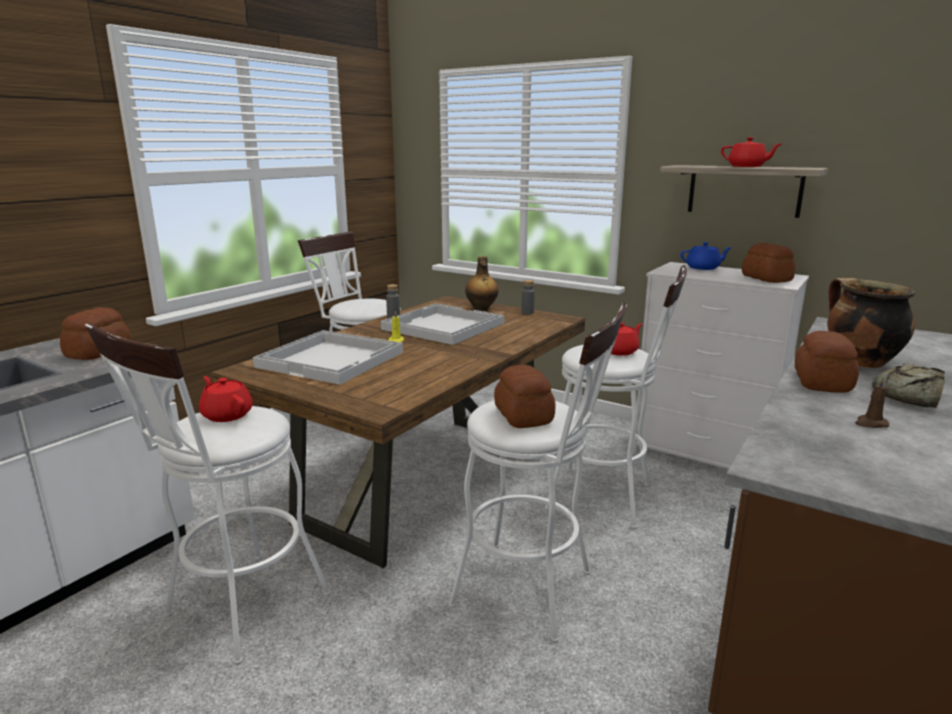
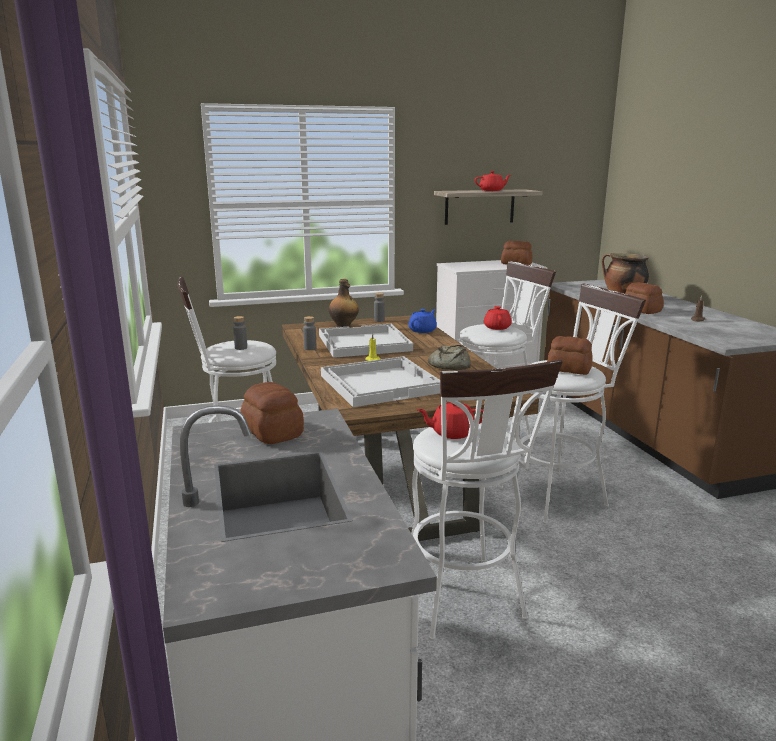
camera: 50 degrees left, 0 degrees up
(361, 304) = (241, 348): none -> grey bottle
(703, 268) = (468, 263): blue teapot -> blue teapot (423, 330)
(908, 395) = (672, 307): bread -> bread (449, 365)

